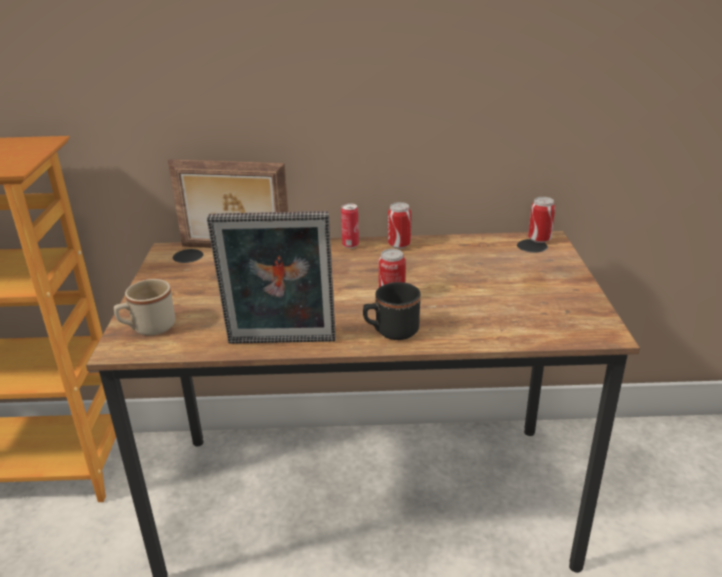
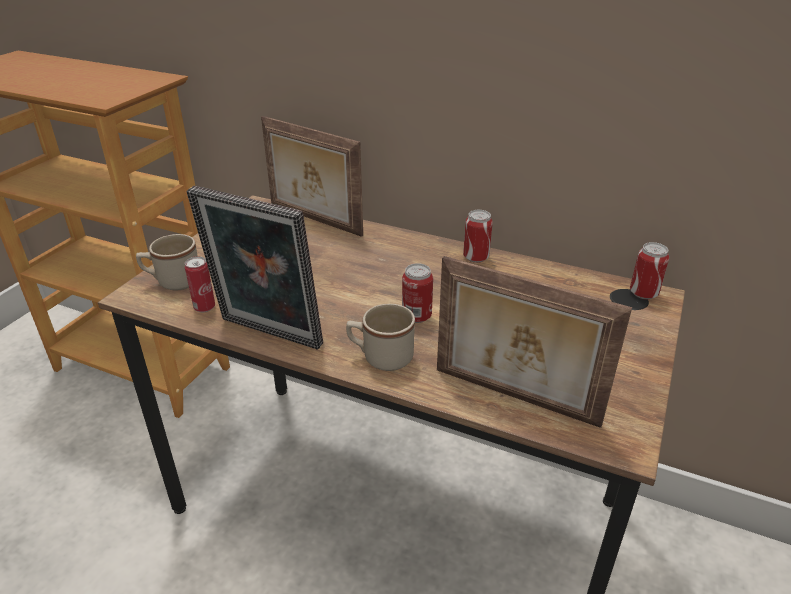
camera: 25 degrees right, 5 degrees up
(350, 245) = (425, 244): can -> can (204, 307)
(391, 332) = (380, 357): black mug -> beige mug
(512, 329) = (514, 398): none -> picture frame

